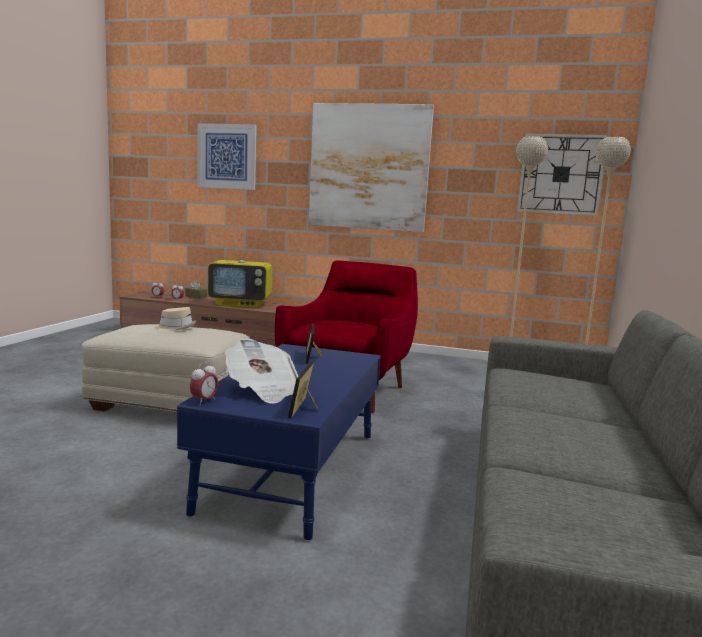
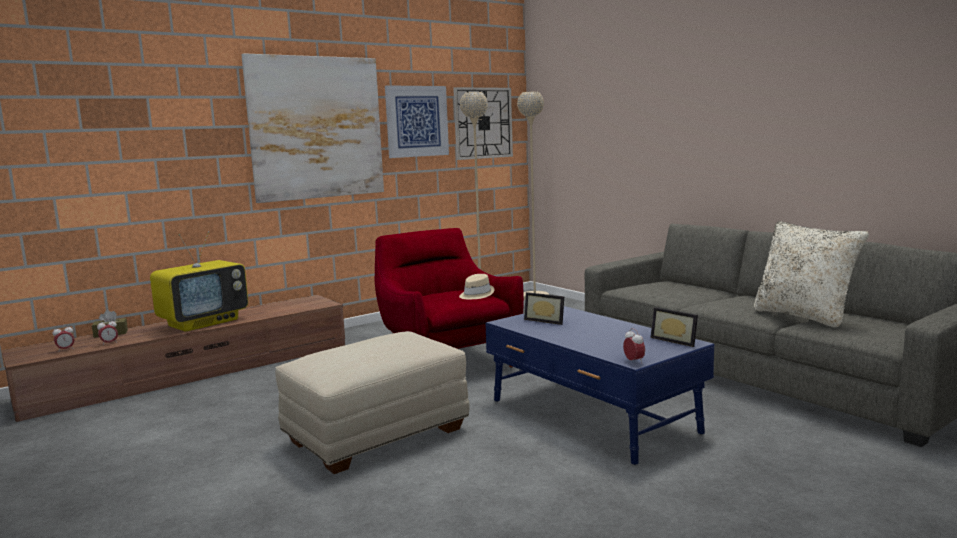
camera: 50 degrees left, 0 degrees up
(175, 327) = (366, 345): beige hat -> beige hat (476, 295)
(227, 156) = (120, 125): picture -> picture (417, 121)
(262, 390) = (622, 344): newspaper -> none
(559, 472) = (803, 318): none -> beige pillow

